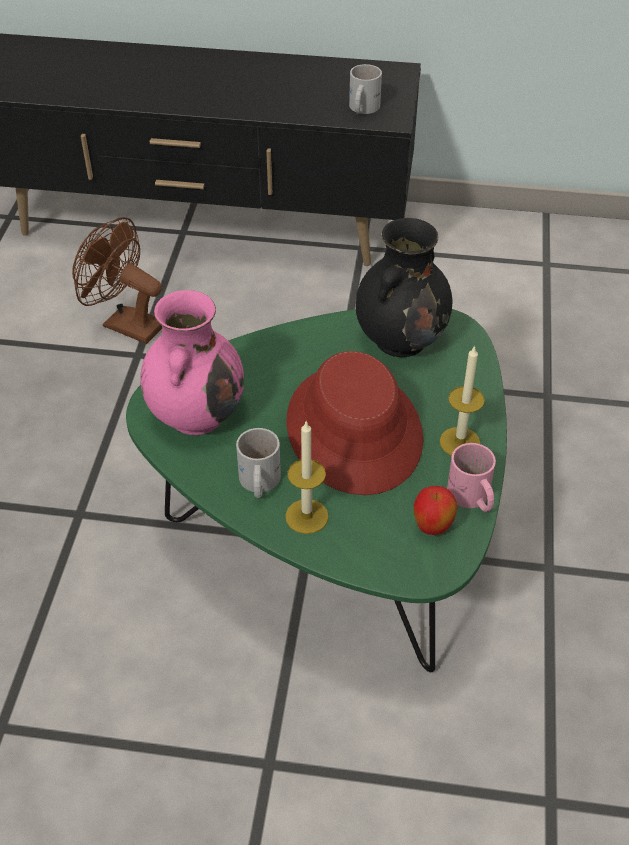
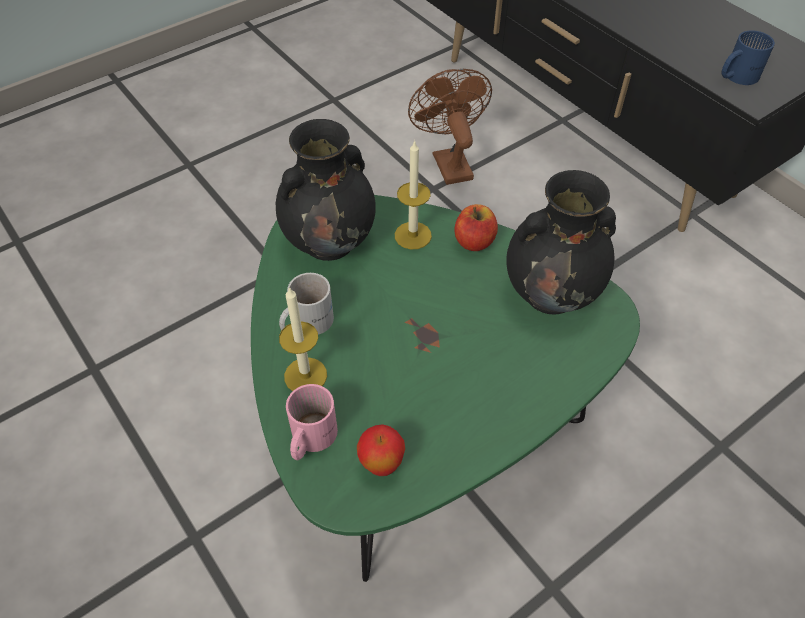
camera: 45 degrees right, 5 degrees up
(196, 414) = (330, 240): pink vase -> black vase
(306, 341) = (474, 241): none -> apple
(355, 430) = (422, 338): red hat -> none
(361, 108) = (735, 76): white mug -> blue mug
(459, 442) = (492, 414): candle -> candle (413, 235)
(471, 498) = (442, 468): pink mug -> pink mug (309, 438)

